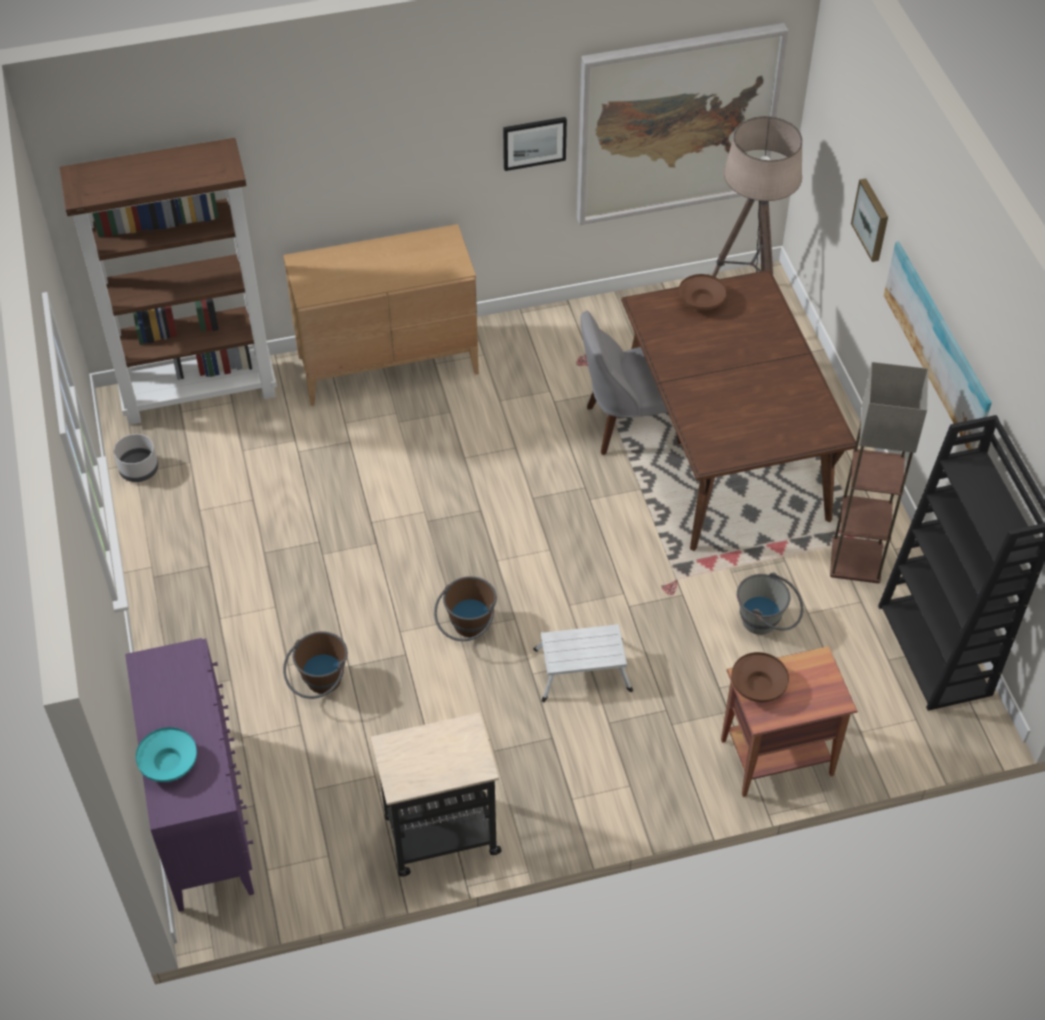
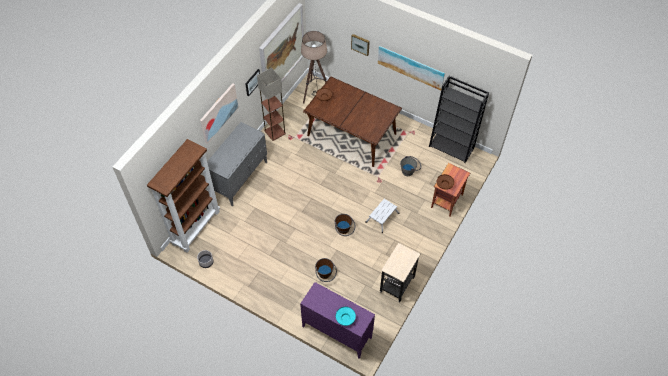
camera: 45 degrees left, 5 degrees up
(377, 145) = (218, 112): none -> picture
(388, 365) = (240, 178): brown cabinet -> grey cabinet
(628, 424) = (321, 146): grey chair -> none
(855, 559) = (411, 139): floor lamp -> floor lamp (274, 132)

